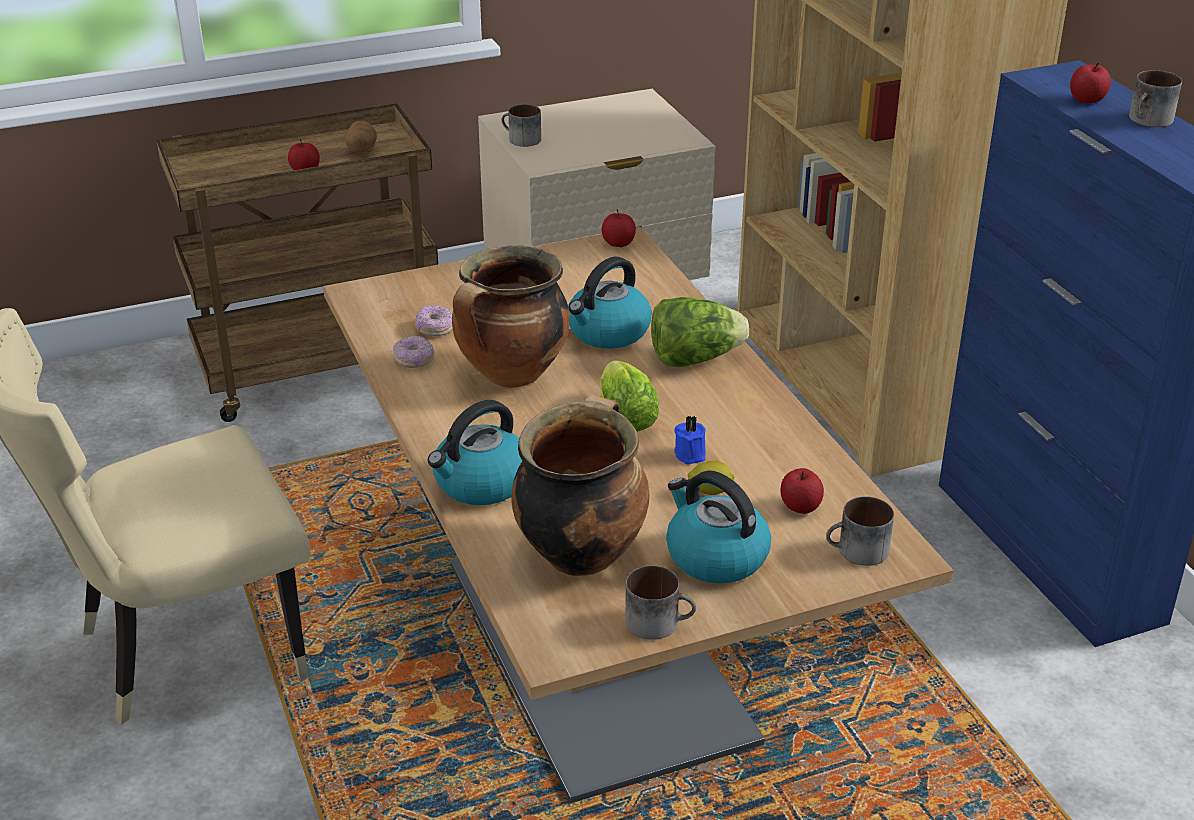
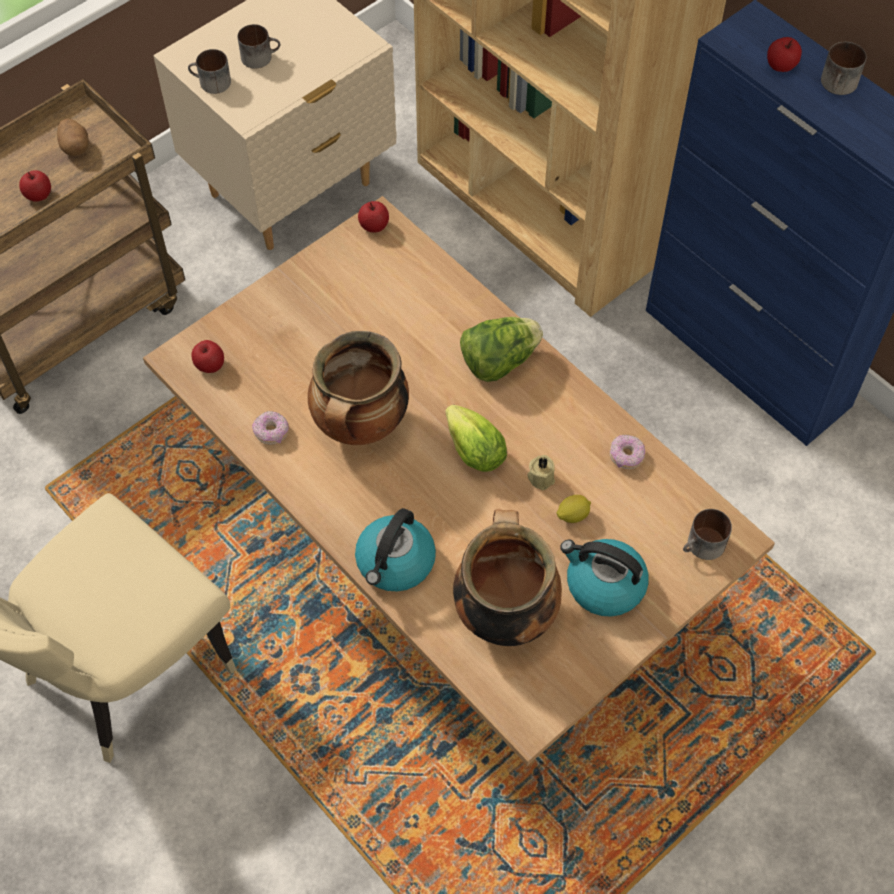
camera: 20 degrees left, 25 degrees up
(434, 329) = (269, 387): donut -> donut (626, 456)
(608, 332) = (415, 348): kettle -> none
(659, 622) = (591, 666): mug -> mug (260, 56)
(691, 454) = (541, 477): blue candle -> beige candle
(800, 507) = (645, 511): apple -> apple (210, 365)

